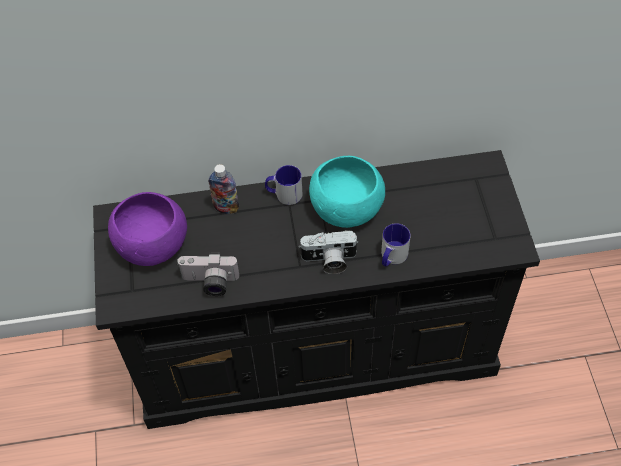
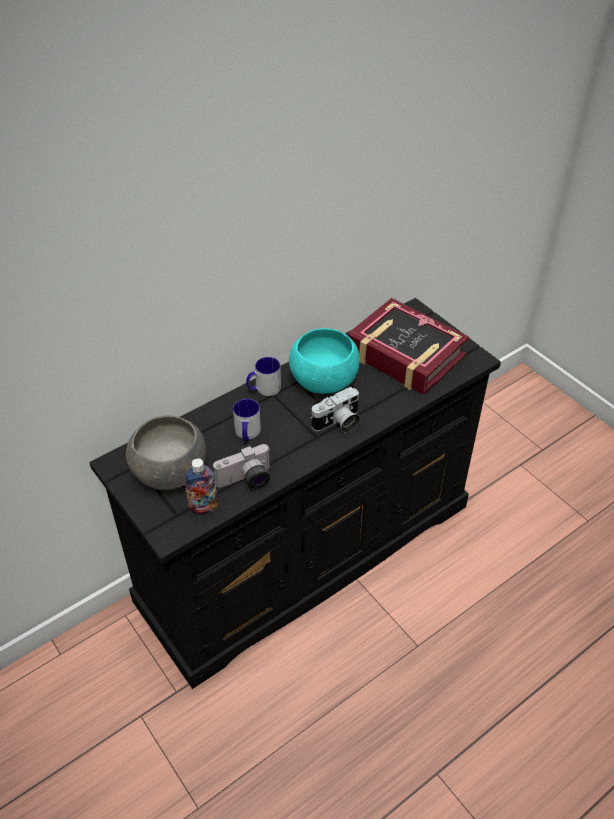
camera: 30 degrees left, 10 degrees down
(152, 244) = (170, 471): purple bowl -> grey bowl
(226, 207) = (219, 417): bottle -> bottle (203, 508)
(392, 257) = (387, 401): mug -> mug (247, 434)
(444, 212) = (405, 355): none -> book

